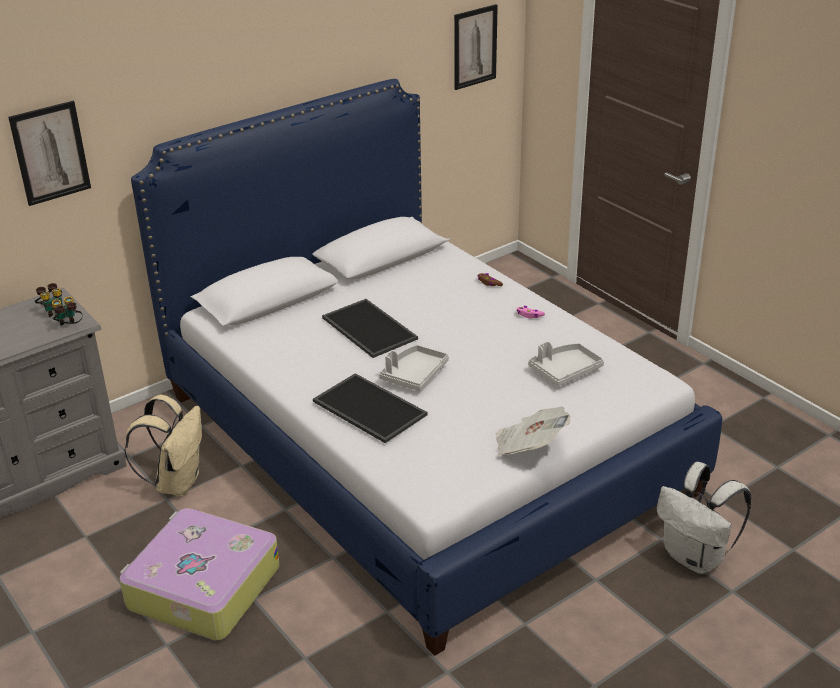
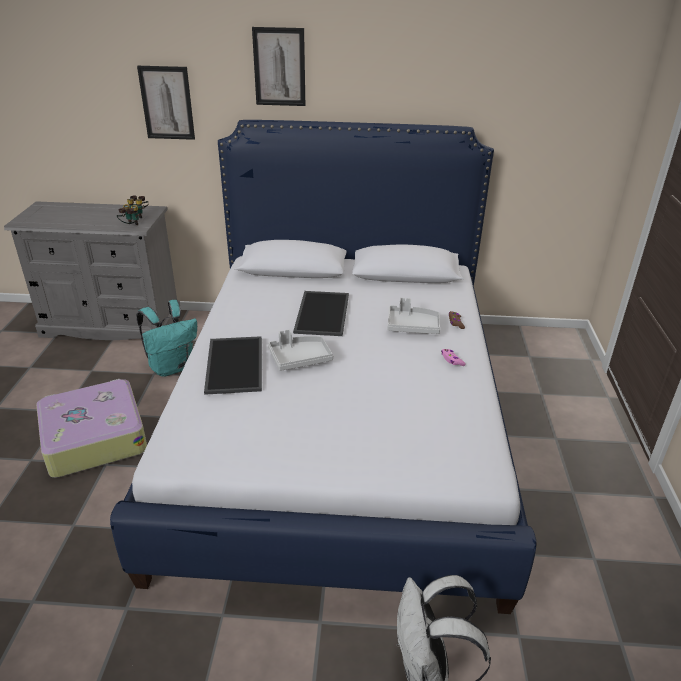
camera: 40 degrees right, 0 degrees up
(177, 482) = (172, 367): beige backpack -> turquoise backpack
(475, 47) = (575, 124): picture -> picture (279, 67)
(529, 446) = (294, 460): newspaper -> none
(564, 371) = (416, 417): grey tray -> grey tray (412, 326)

